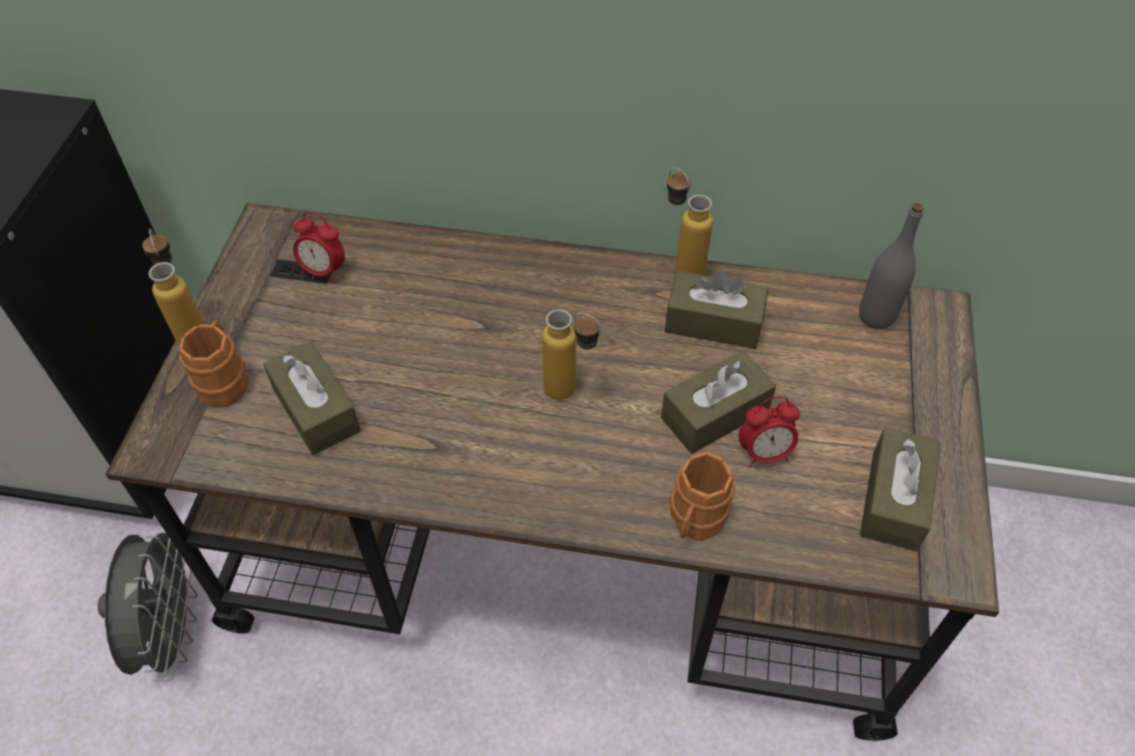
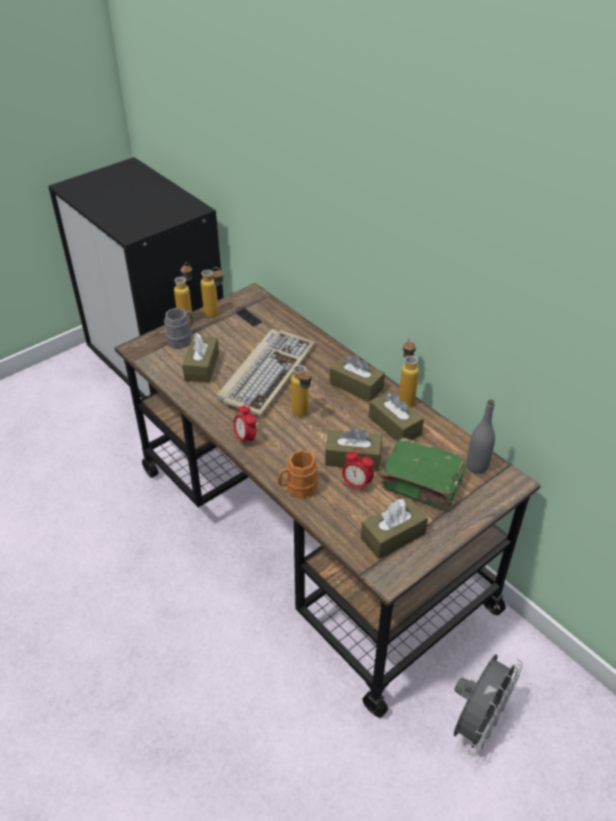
camera: 40 degrees right, 10 degrees down
(171, 632) = (127, 460): grey fan -> grey fan (476, 723)
(224, 379) = (182, 339): orange mug -> grey mug
(241, 300) = (216, 316): none -> bottle
(323, 271) = (256, 321): alarm clock -> alarm clock (245, 438)
(439, 354) = (267, 373): none -> keyboard
(595, 292) = (356, 386): none -> brown tissue box
(843, 390) = (422, 484): none -> green book

